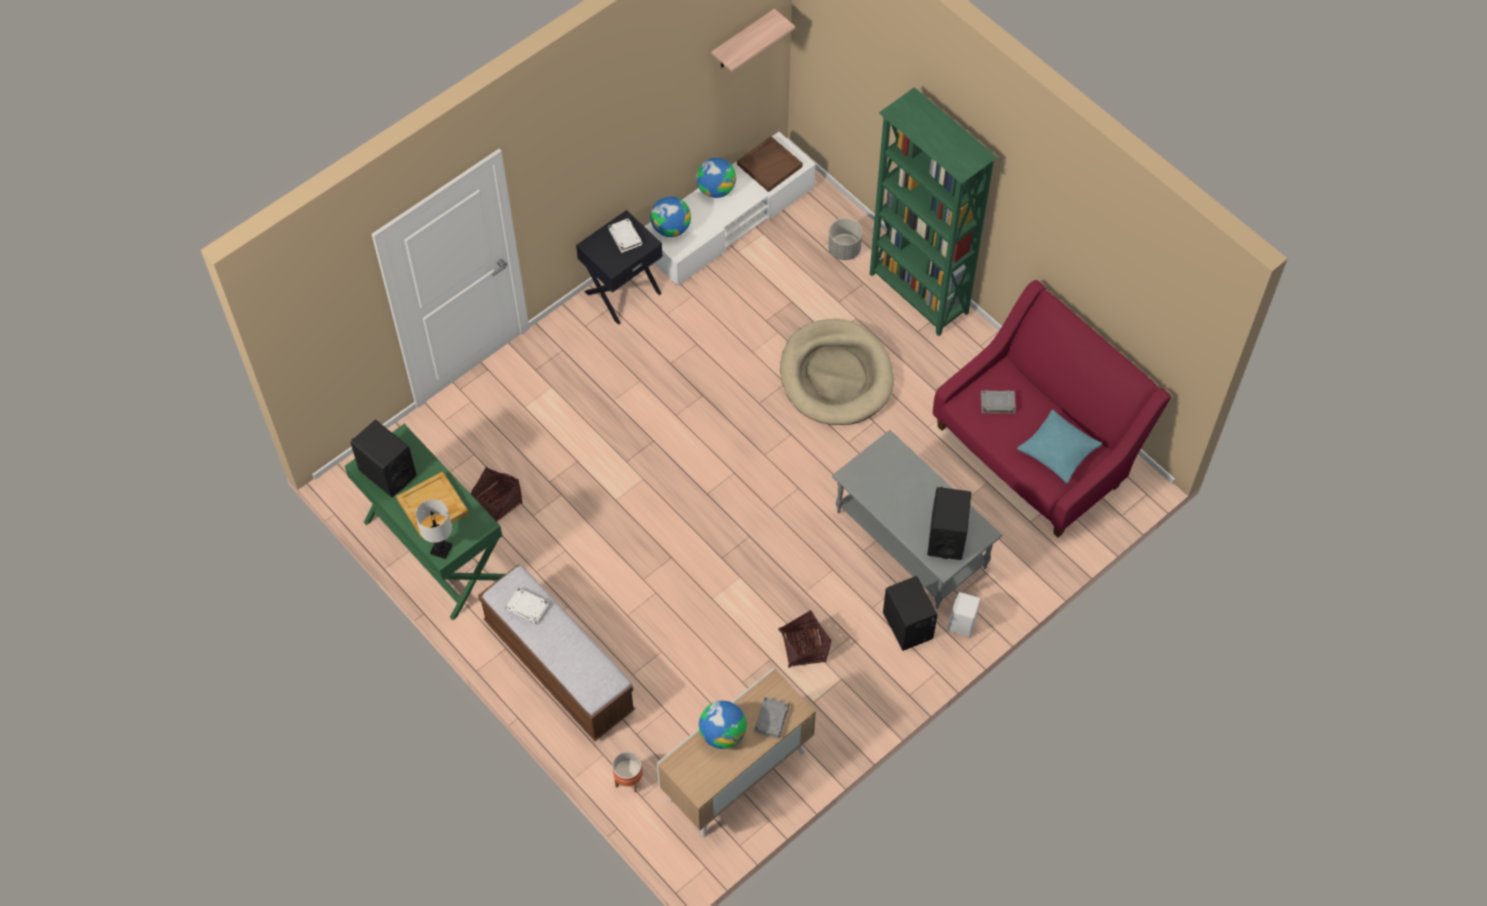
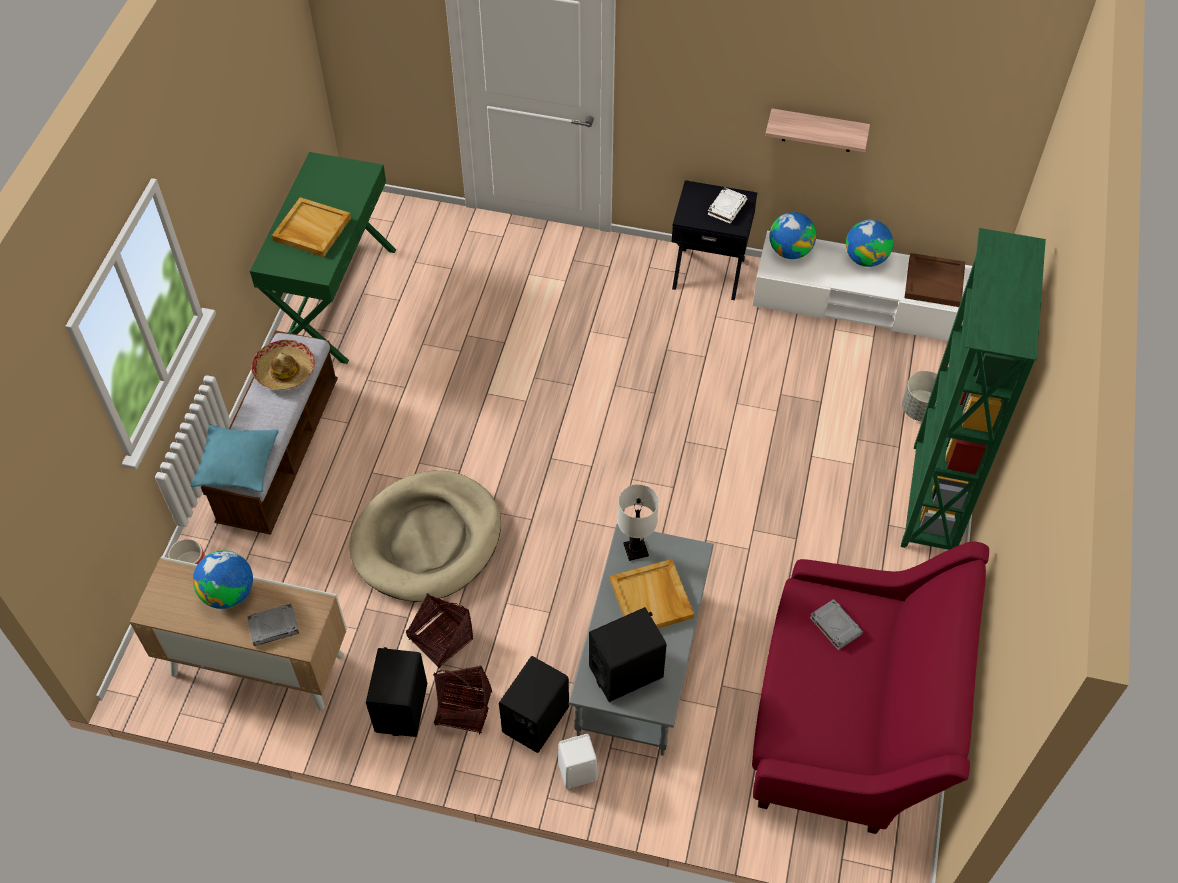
camera: 55 degrees right, 5 degrees down
(387, 473) = (323, 182): black speaker -> black speaker (401, 707)
(441, 549) = (271, 260): white table lamp -> white table lamp (635, 550)
(497, 503) = (415, 312): basket -> basket (463, 709)
(528, 607) = (284, 370): white book -> hat
(743, 41) = (970, 105): shelf -> shelf (818, 130)
(836, 376) = (772, 486): beige dog bed -> beige dog bed (427, 539)
(905, 490) = (652, 599): none -> beige tray
(1058, 451) = (829, 722): turquoise pillow -> turquoise pillow (237, 464)

